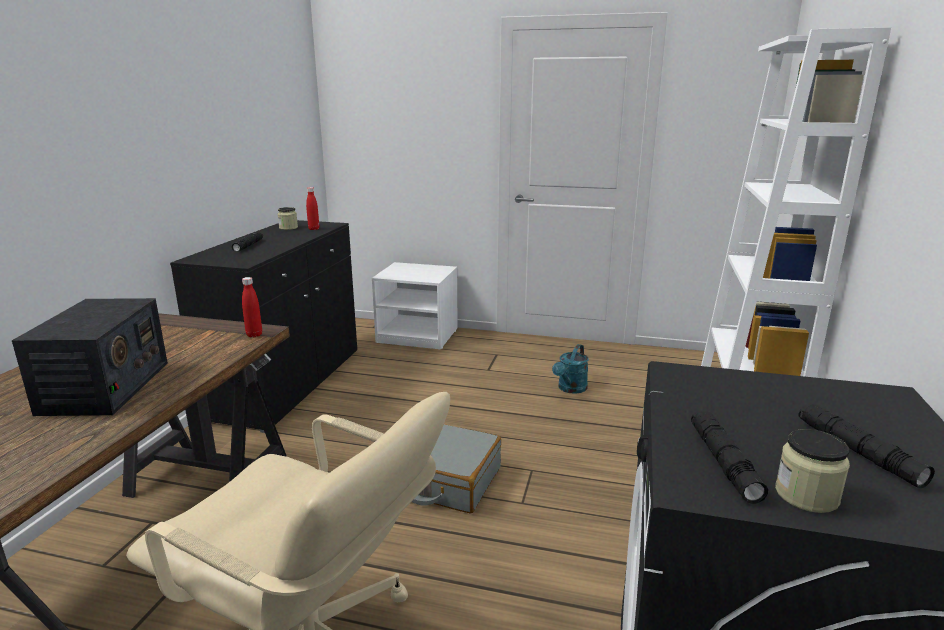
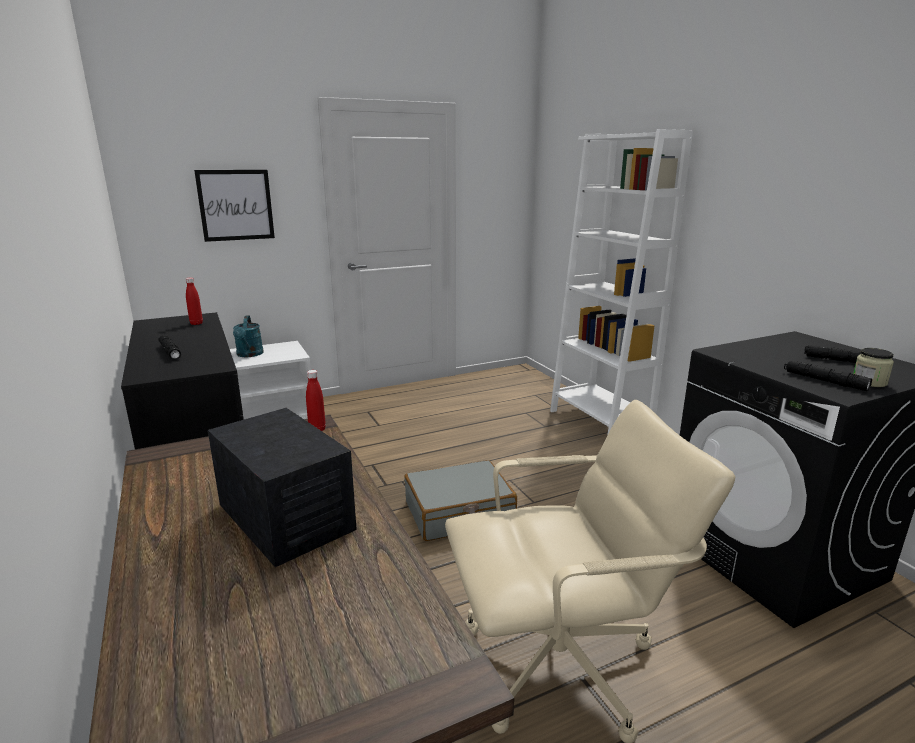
camera: 40 degrees left, 0 degrees up
(288, 228) = (162, 327): jar -> none
(414, 127) = (236, 205): none -> picture
(570, 389) = (457, 418): turquoise watering can -> turquoise watering can (249, 355)

